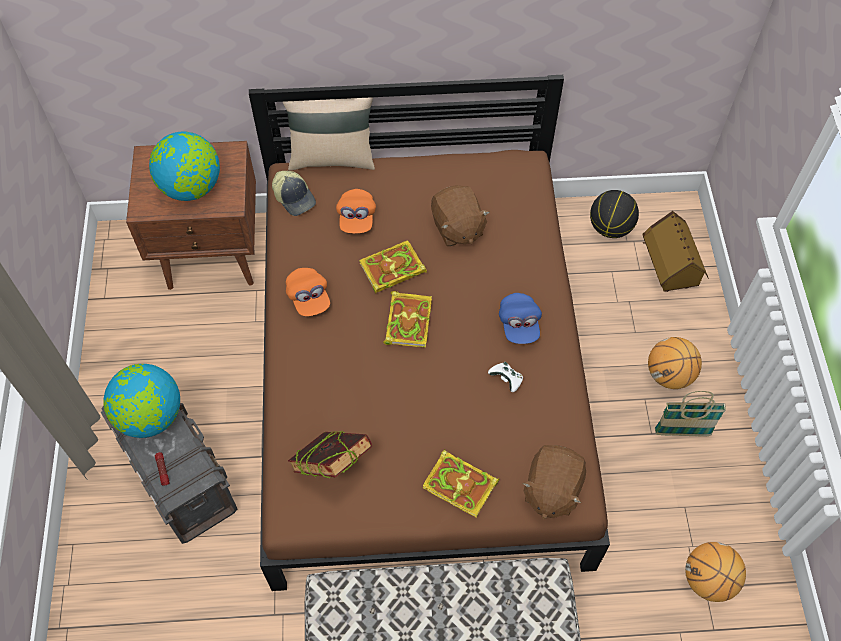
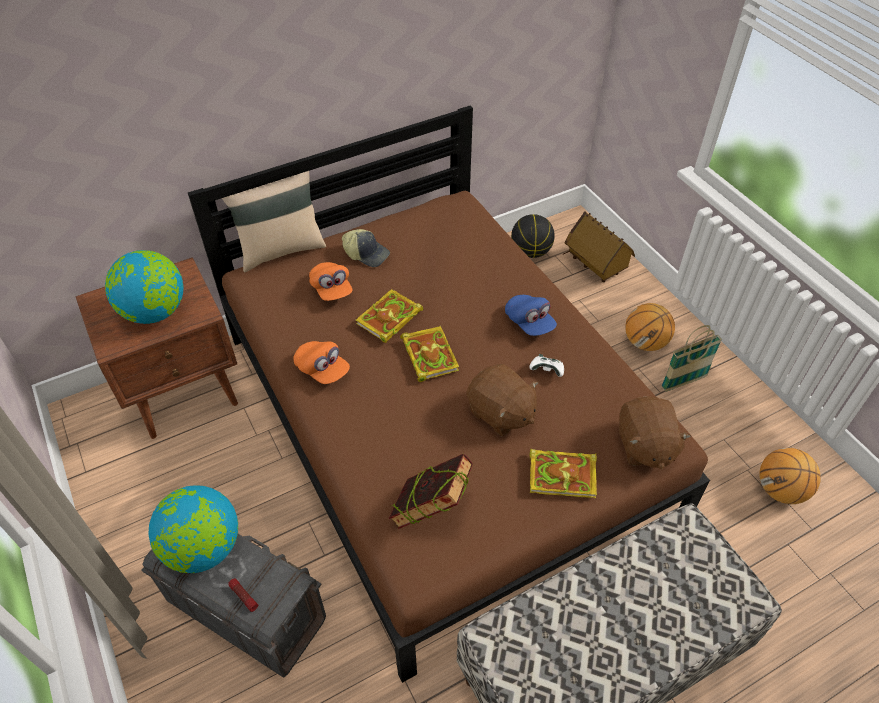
camera: 25 degrees left, 10 degrees down
(295, 197) = (262, 292): cap -> cap (366, 253)
(457, 228) = (428, 267): brown plush toy -> brown plush toy (500, 413)

